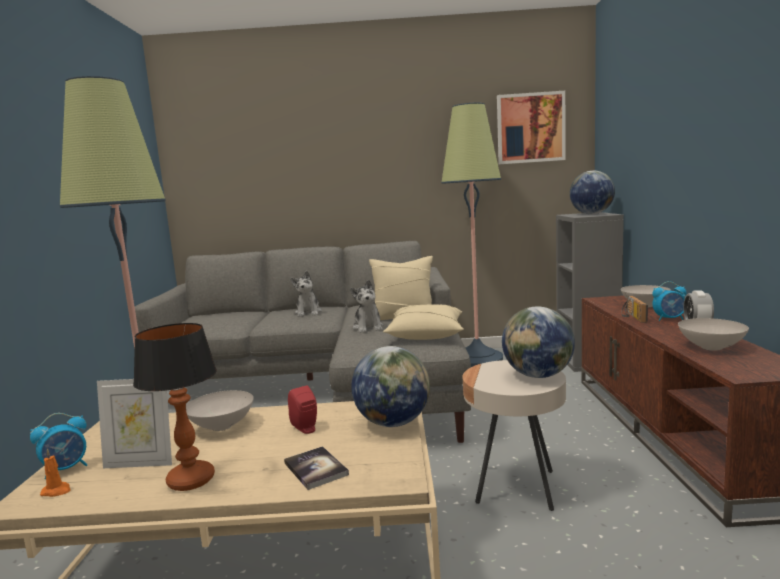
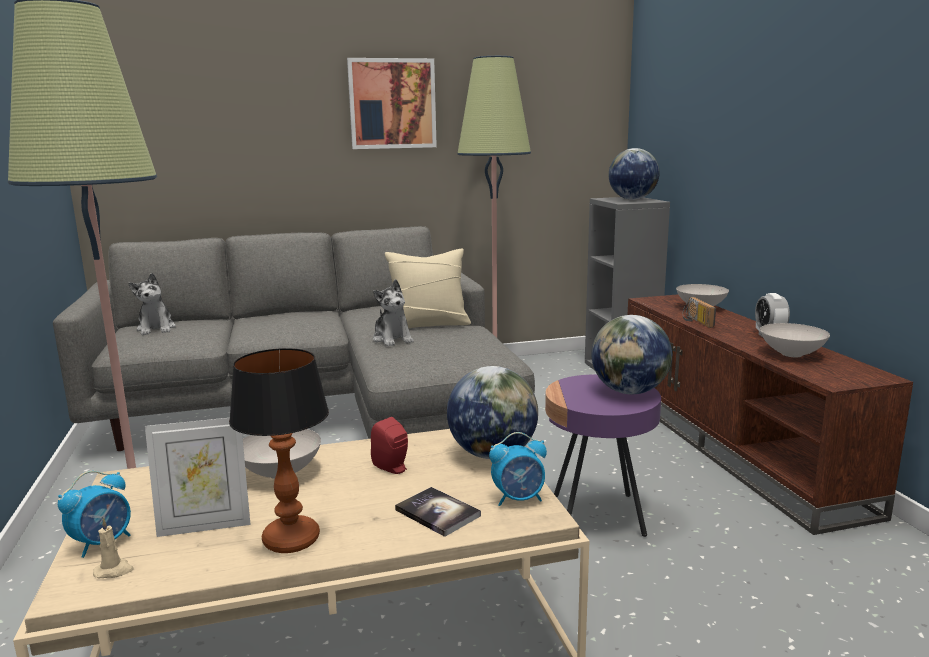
camera: 15 degrees left, 5 degrees up
(56, 491) = (114, 571): orange candle -> beige candle
(308, 312) = (297, 320): plush toy -> plush toy (156, 329)
(426, 334) = (471, 346): beige pillow -> none
(515, 486) = (597, 515): beige side table -> purple side table
(530, 128) = (559, 90): picture -> picture (392, 104)
(669, 319) = (734, 323): alarm clock -> alarm clock (519, 499)

